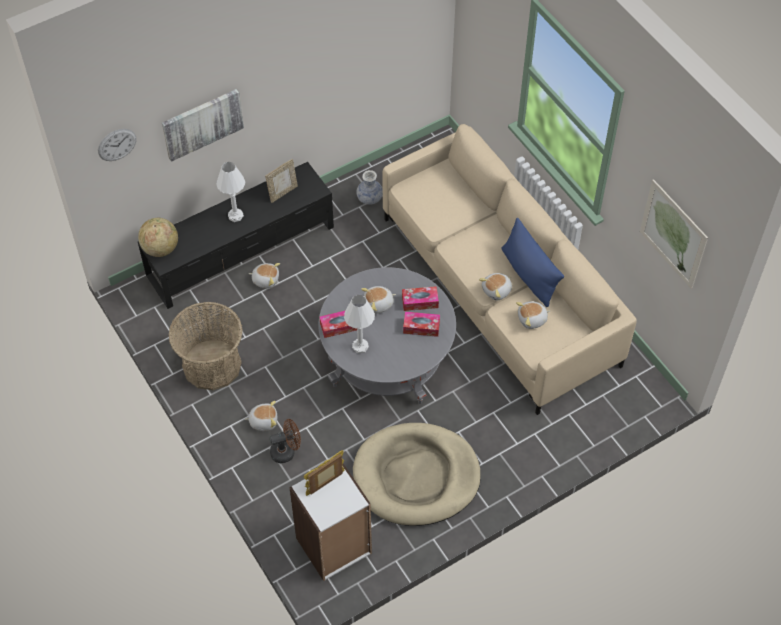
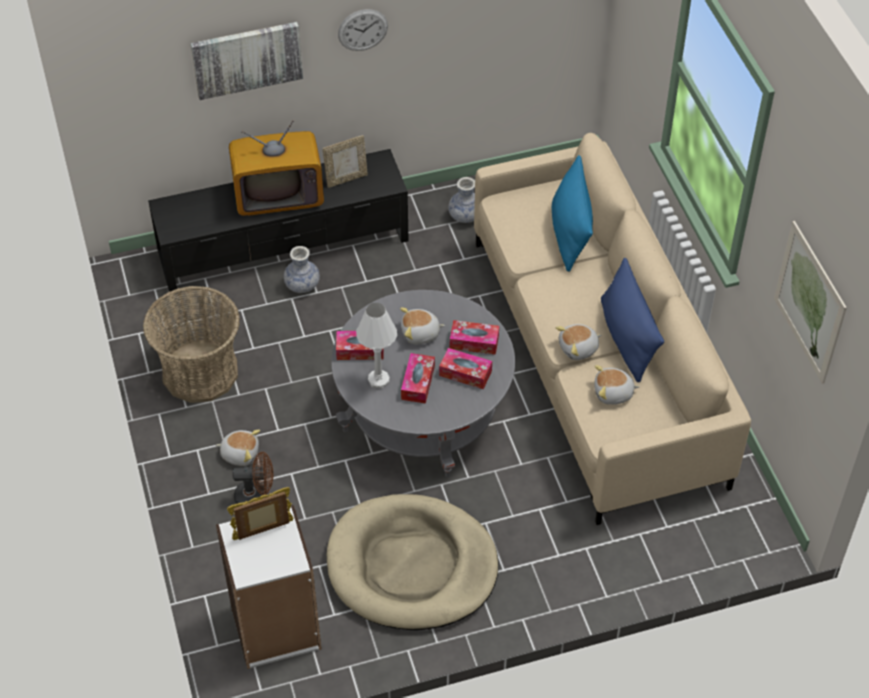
camera: 15 degrees right, 5 degrees down
(117, 144) = (127, 58): wall clock -> wall clock (362, 30)
(160, 248) = (173, 214): globe -> none
(235, 216) = (278, 194): white table lamp -> television
(265, 279) = (302, 285): plush toy -> vase
(389, 342) = (418, 383): none -> tissue box
(463, 201) = (570, 231): none -> blue pillow

